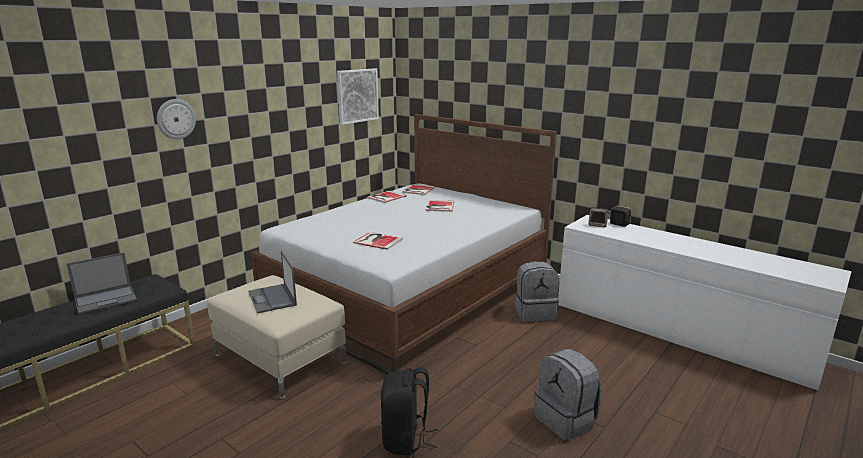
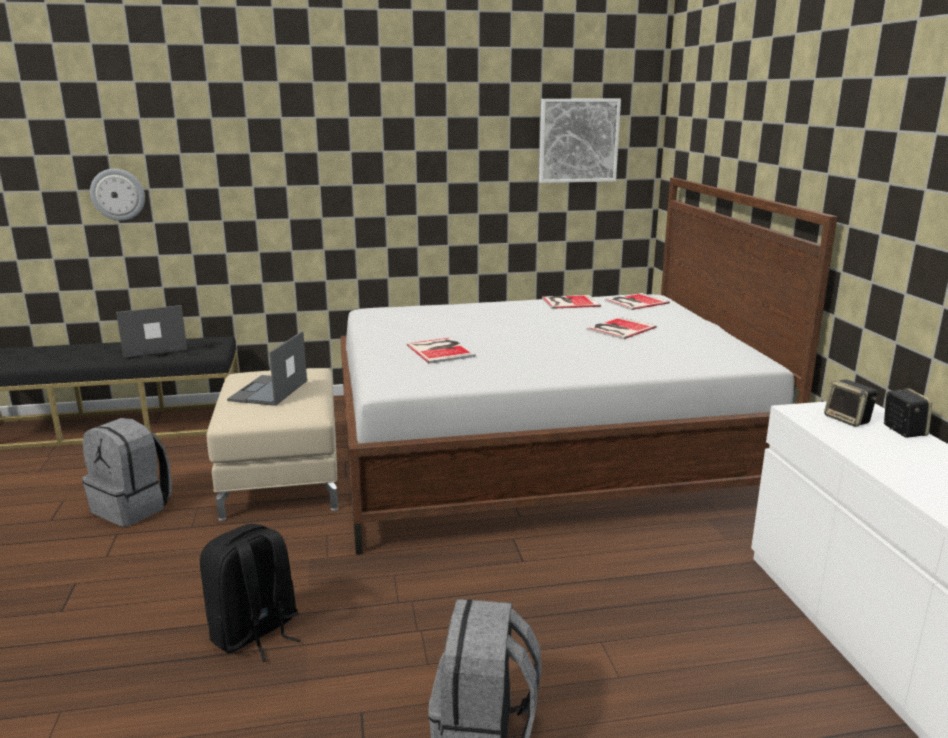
camera: 40 degrees right, 0 degrees up
(106, 299) = (153, 348): laptop -> laptop turned 150 degrees clockwise
(176, 119) = (277, 148): wall clock -> wall clock (118, 194)
(534, 313) = (688, 554): grey backpack -> grey backpack (133, 508)

